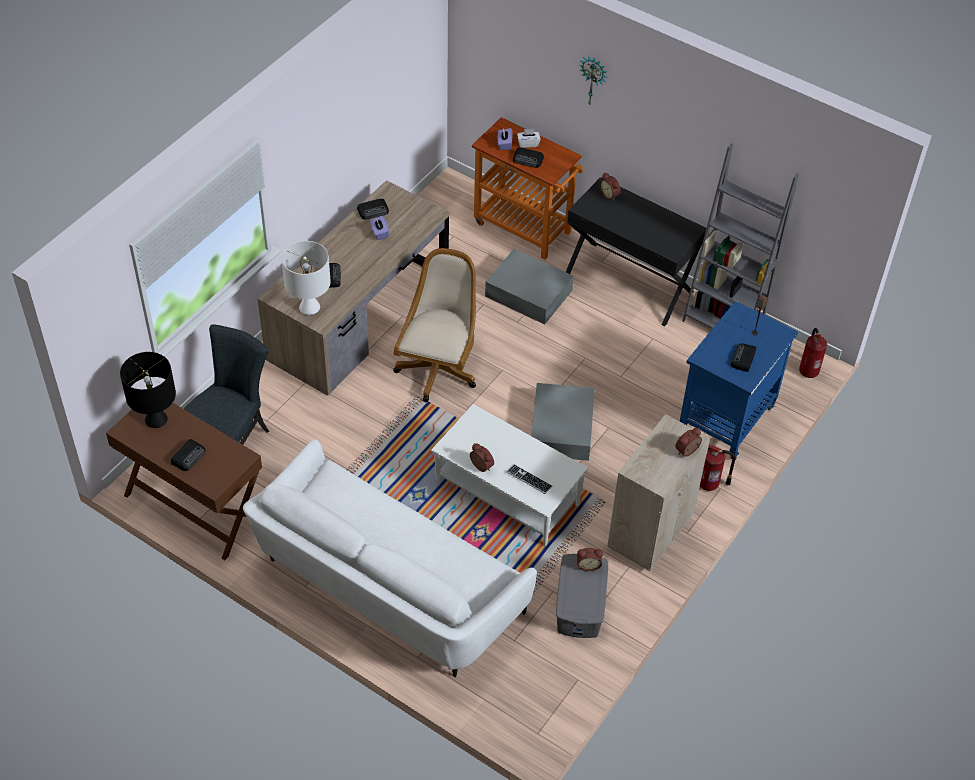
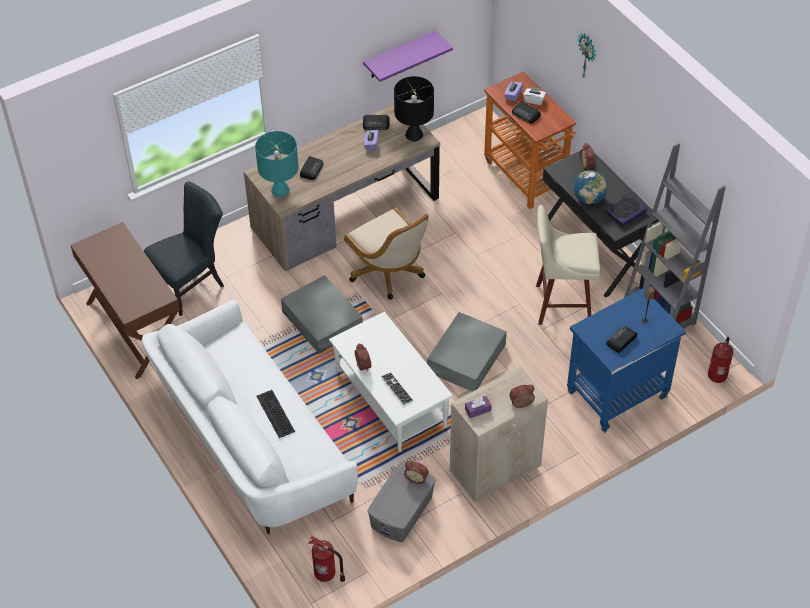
camera: 25 degrees right, 0 degrees up
(156, 421) = (112, 247): black table lamp -> black table lamp (414, 136)
(189, 456) = (122, 283): radio -> none
(309, 309) = (280, 191): white table lamp -> turquoise table lamp
(376, 130) = (399, 55): none -> purple shelf
(417, 546) = (274, 413): none -> keyboard
(439, 365) = (390, 273): office chair -> office chair turned 105 degrees clockwise
(529, 294) = (500, 235): grey storage box -> grey storage box (322, 321)
(626, 346) = (561, 304): none -> beige stool
(629, 228) = (589, 198): none -> globe
(648, 471) = (478, 410): none -> purple tissue box
(671, 232) = (624, 212): none -> book
(710, 484) = (571, 446): fire extinguisher -> fire extinguisher (326, 574)

